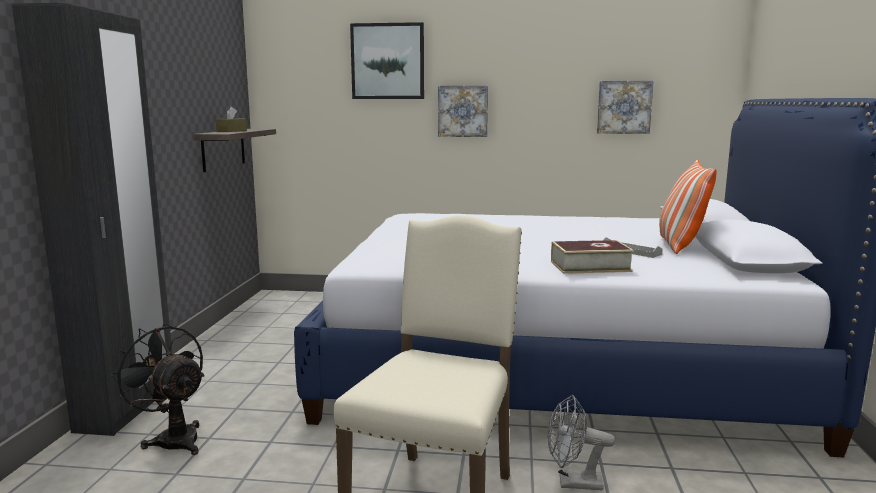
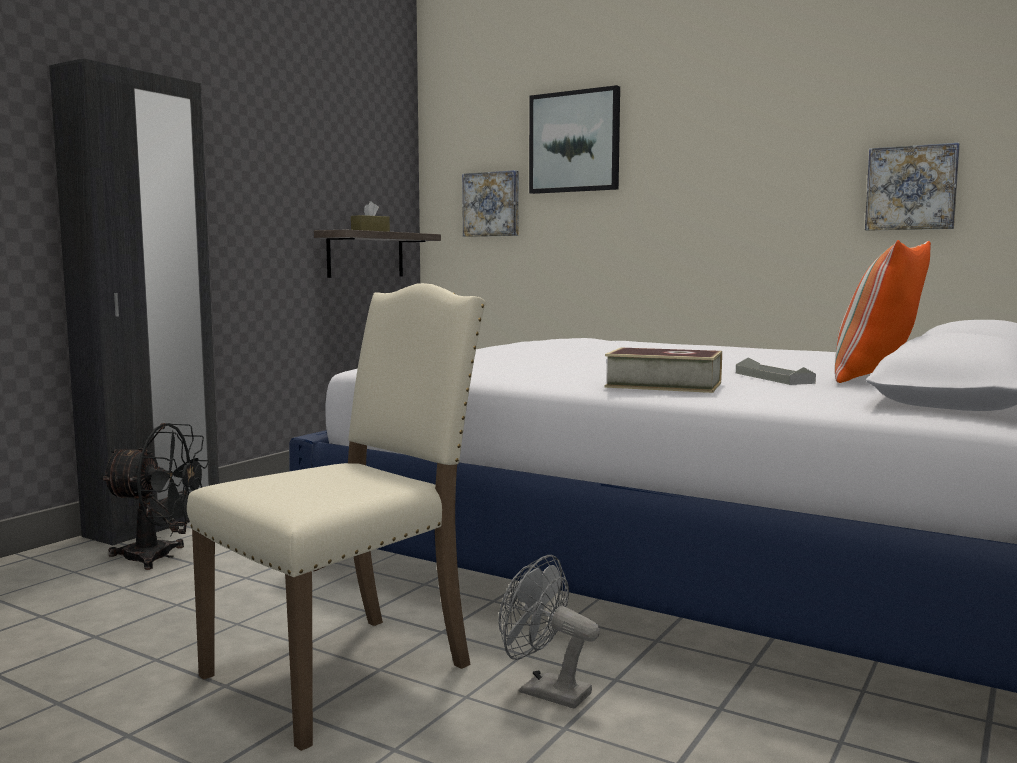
camera: 25 degrees right, 5 degrees down
(173, 438) = (160, 557): black fan -> black fan turned 120 degrees clockwise
(463, 111) = (669, 204): picture -> picture (492, 204)

